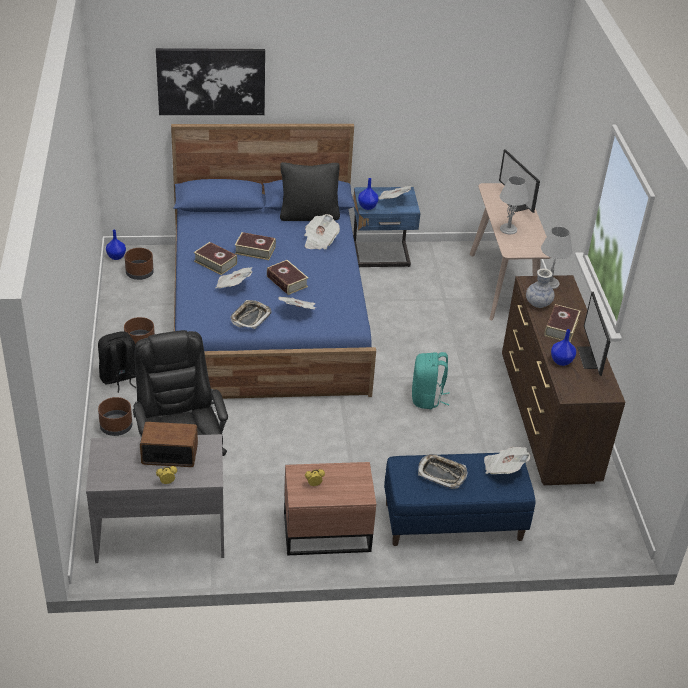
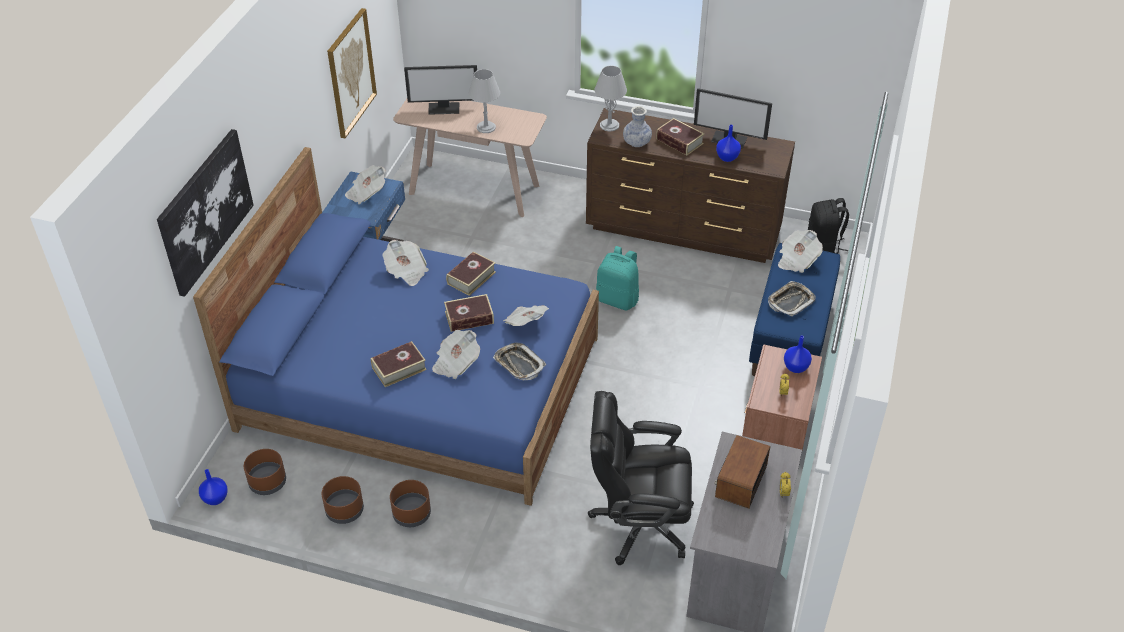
camera: 65 degrees left, 5 degrees up
(116, 426) = (550, 570): brown planter -> brown planter (344, 510)
(120, 378) = (464, 547): black backpack -> black backpack (823, 247)
(255, 250) = (395, 328): book -> book (471, 278)
(309, 215) = (351, 266): black pillow -> none
(367, 206) = (365, 216): blue vase -> blue vase (795, 367)
(449, 116) = (351, 73): none -> picture

